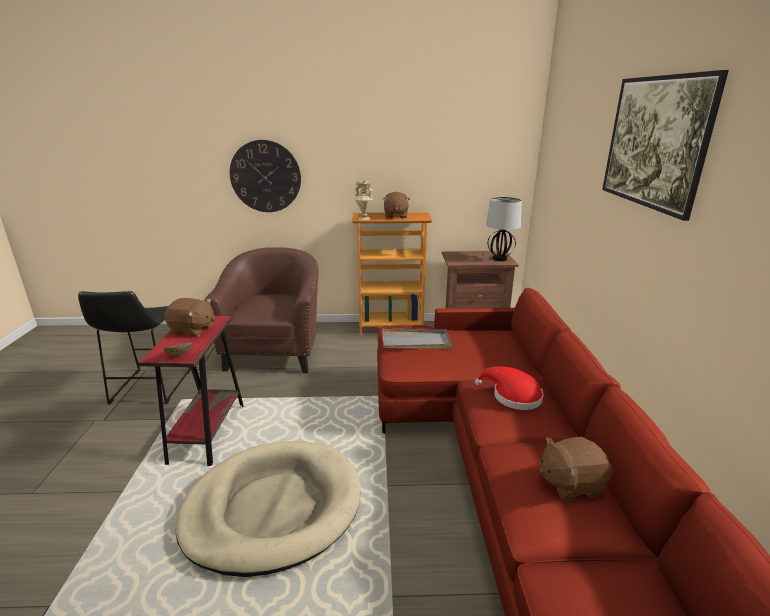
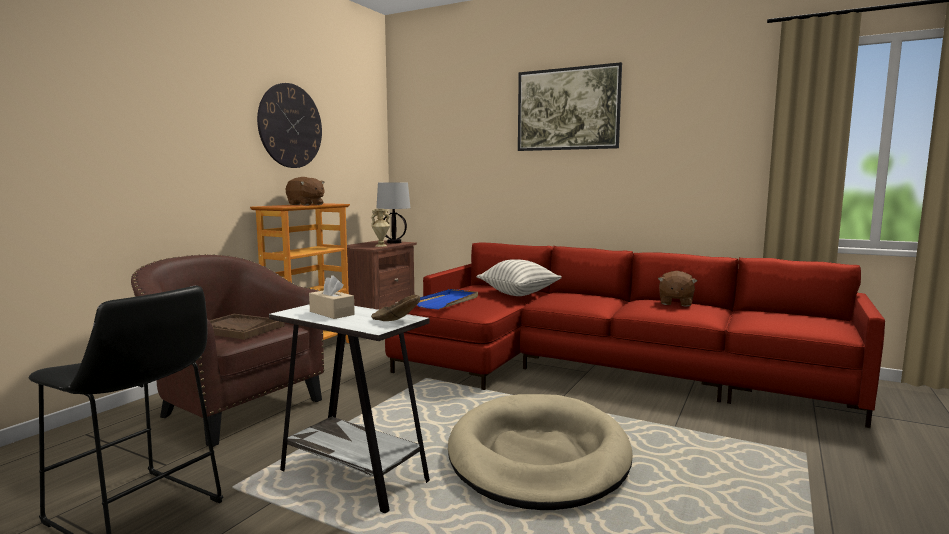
camera: 60 degrees left, 15 degrees down
(193, 330) = (332, 313): brown plush toy -> beige tissue box
(208, 433) = (353, 476): red side table -> white side table
(264, 307) = (238, 329): none -> brown tray
(265, 176) = (134, 155): wall clock -> wall clock (290, 126)
(364, 218) = (285, 206): beige vase -> beige vase (381, 246)
(416, 342) = (447, 301): grey tray -> blue tray
(496, 363) = (518, 294): none -> pillow
(512, 396) = (572, 296): red hat -> none

